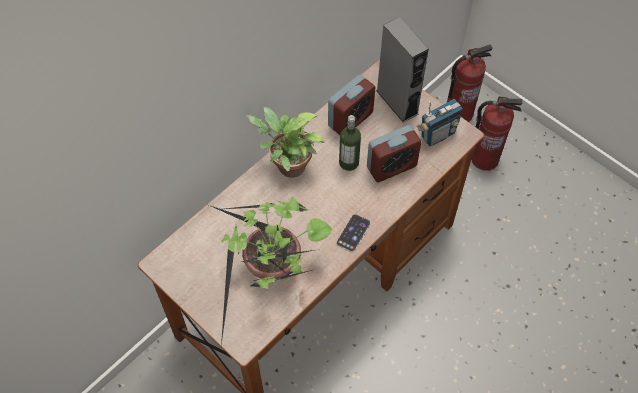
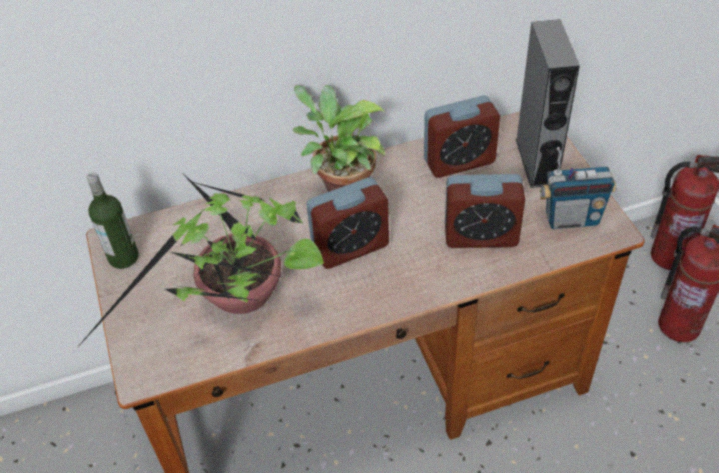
camera: 30 degrees right, 10 degrees down
(318, 206) = (350, 247): none -> alarm clock
(349, 162) = (425, 210): bottle -> bottle (123, 257)
(353, 233) = (375, 298): phone -> none

